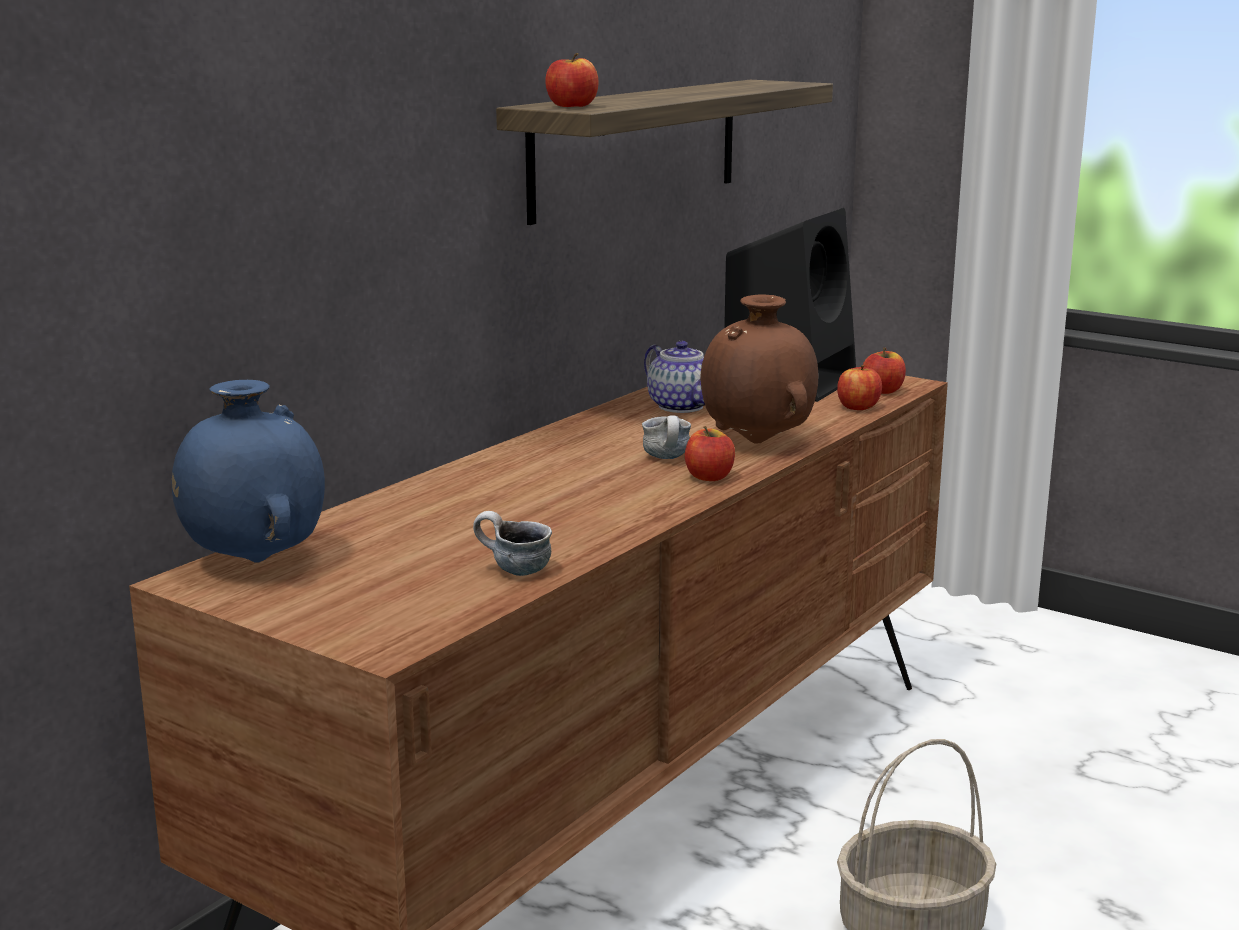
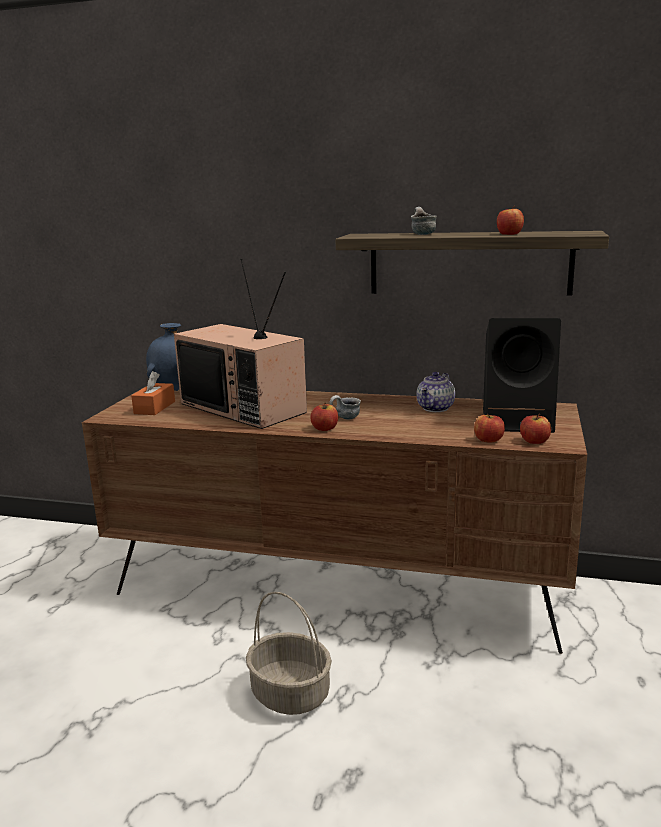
camera: 70 degrees right, 0 degrees up
(377, 592) = (154, 407): none -> orange tissue box
(504, 515) = (245, 408): none -> television
(513, 571) = (183, 419): mug -> mug (421, 234)
(572, 106) = (364, 235): apple -> apple (509, 234)
(758, 442) = (392, 429): brown vase -> none

